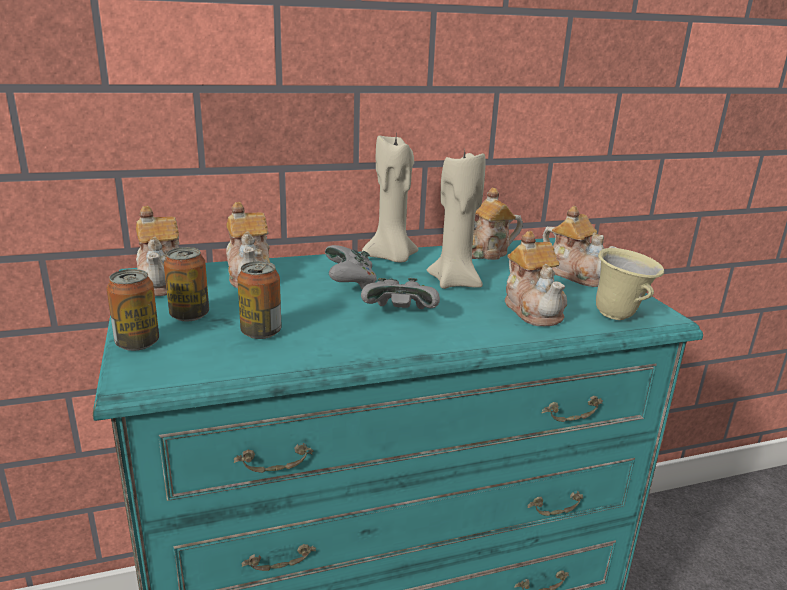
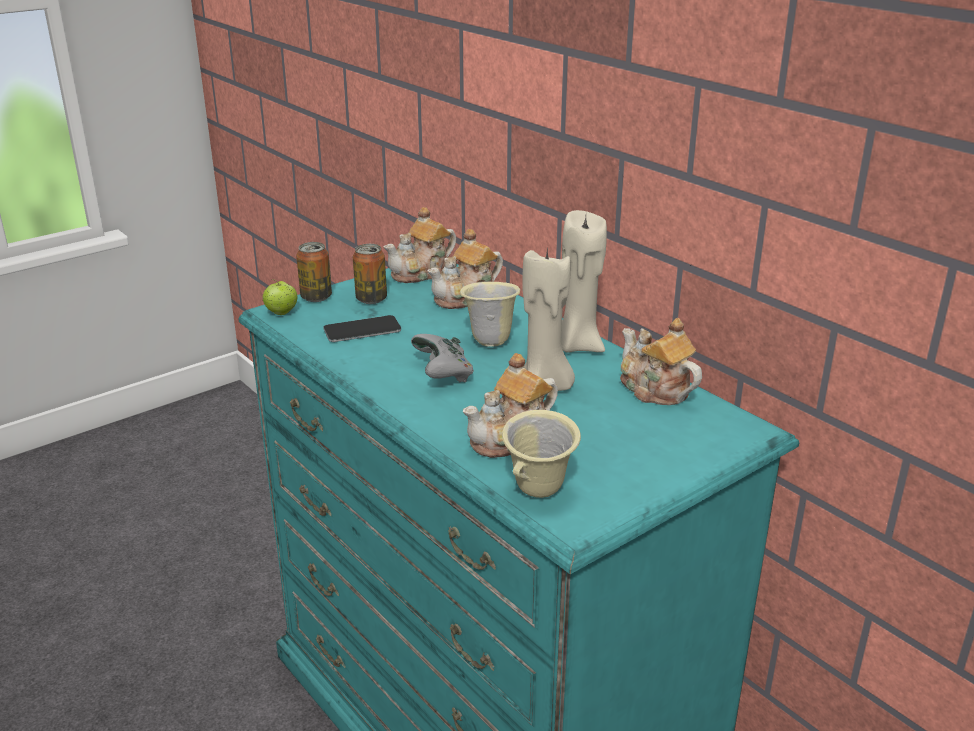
camera: 70 degrees right, 5 degrees up
(152, 371) = (281, 313): none -> apple
(261, 332) = (362, 330): can -> phone
(350, 283) = (489, 340): grey game controller -> beige mug
(577, 274) = (650, 458): teapot -> none

